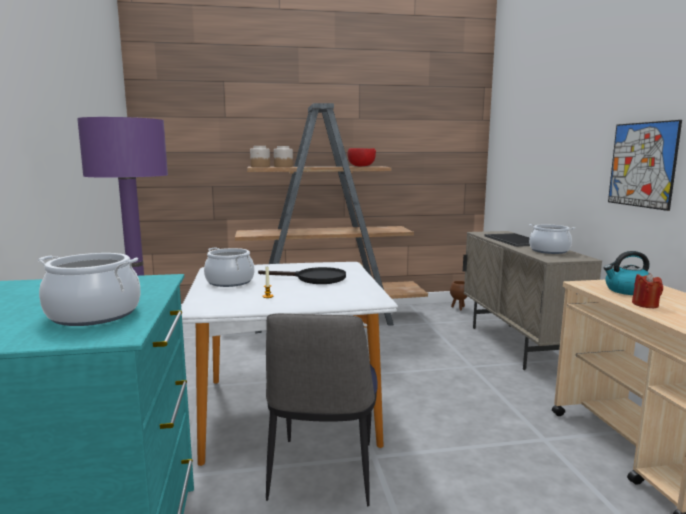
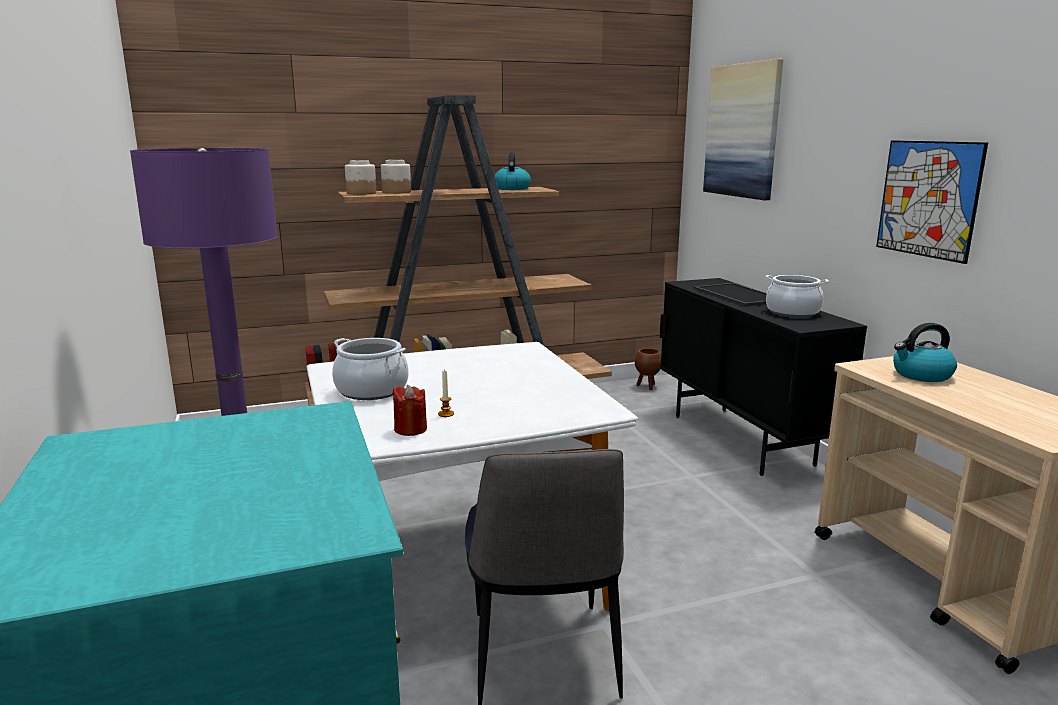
camera: 10 degrees left, 5 degrees up
(94, 314) = (282, 495): cooking pot -> none
(314, 279) = (494, 377): black frying pan -> none
(361, 166) = (512, 188): red bowl -> kettle
(516, 345) = (741, 440): beige cabinet -> black cabinet
(523, 127) = (743, 131): none -> picture
(645, 305) = (954, 397): red candle -> red candle (410, 429)

